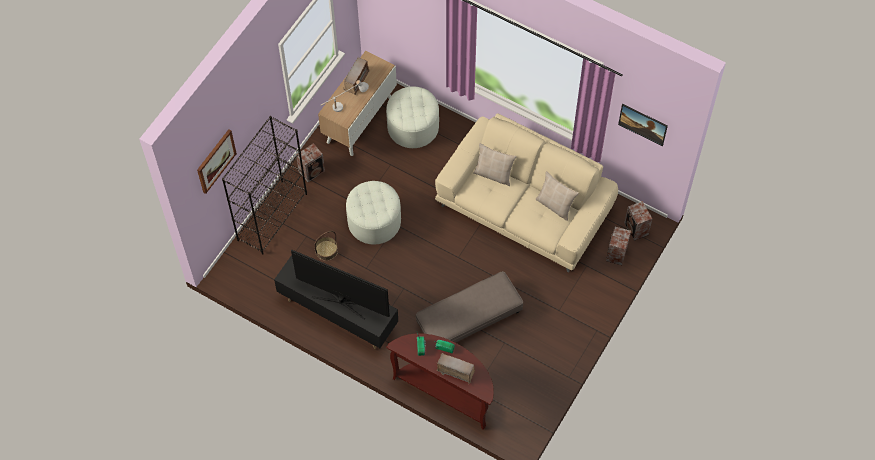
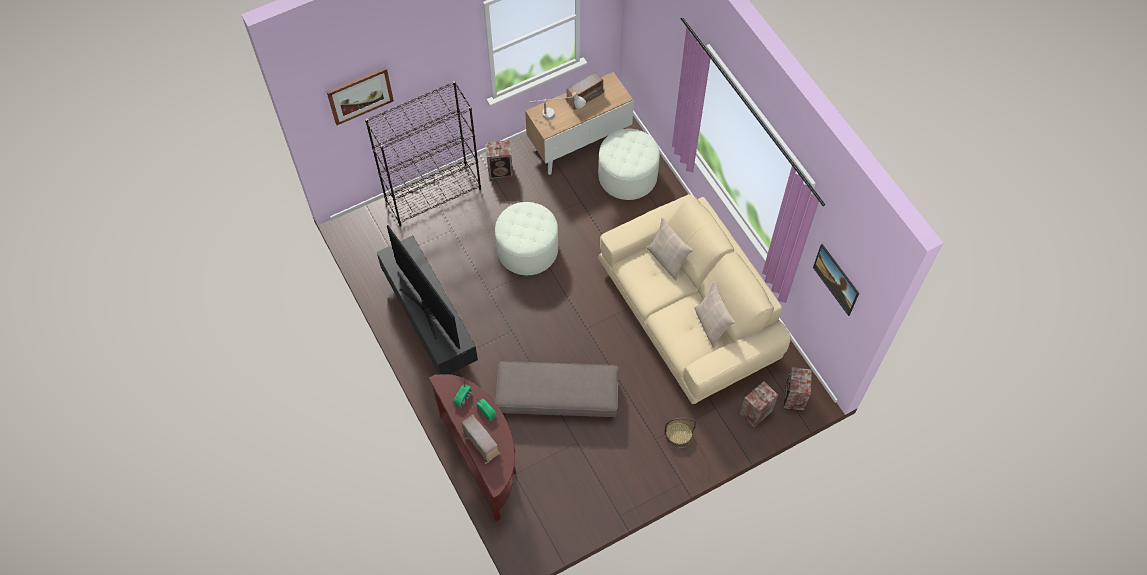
camera: 30 degrees right, 0 degrees up
(326, 250) = (462, 254): basket -> basket (678, 435)

